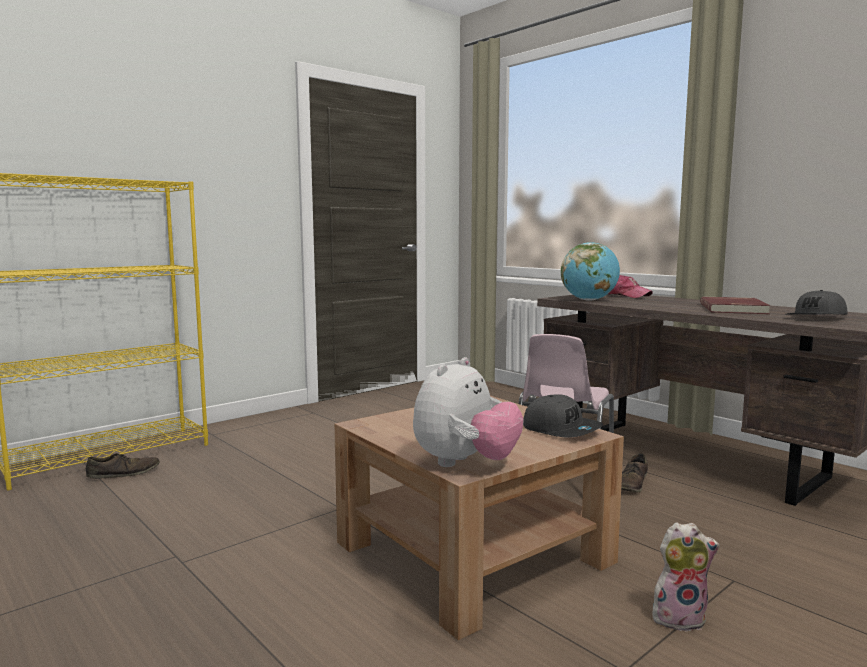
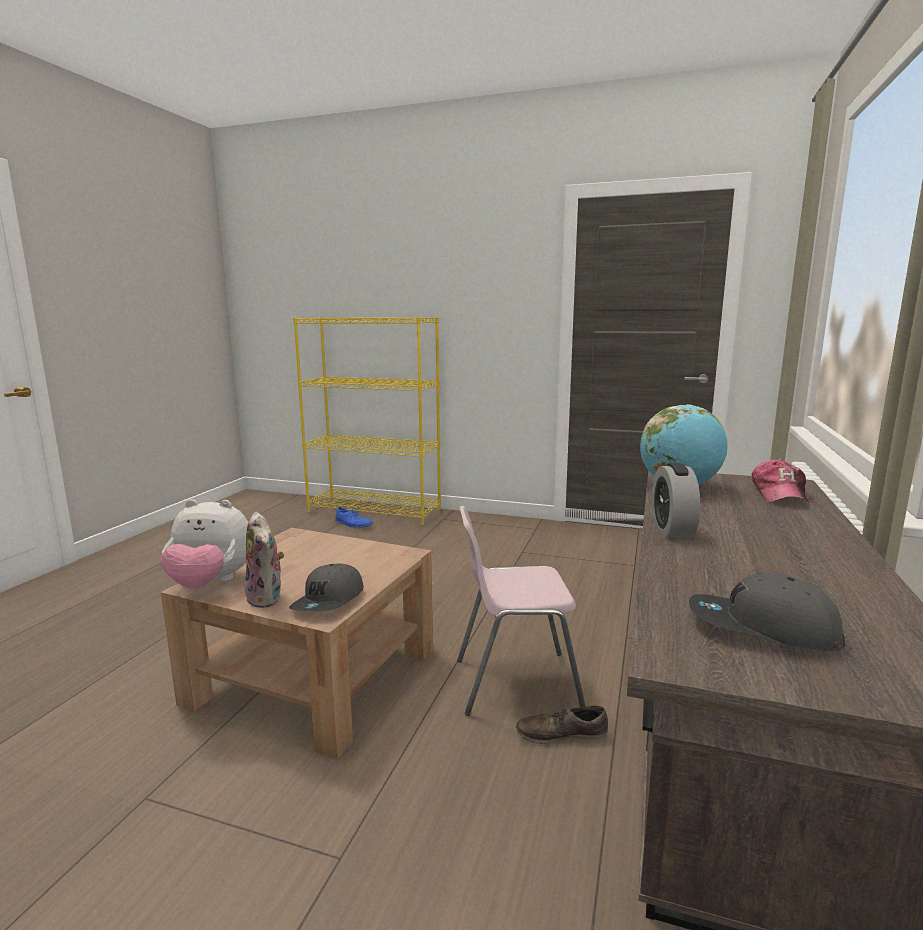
camera: 60 degrees right, 5 degrees up
(124, 473) = (353, 524): brown shoe -> blue shoe
(673, 309) = (672, 529): none -> alarm clock
(679, 617) = (241, 821): plush toy -> plush toy (267, 598)
(734, 309) = (766, 562): red book -> none

